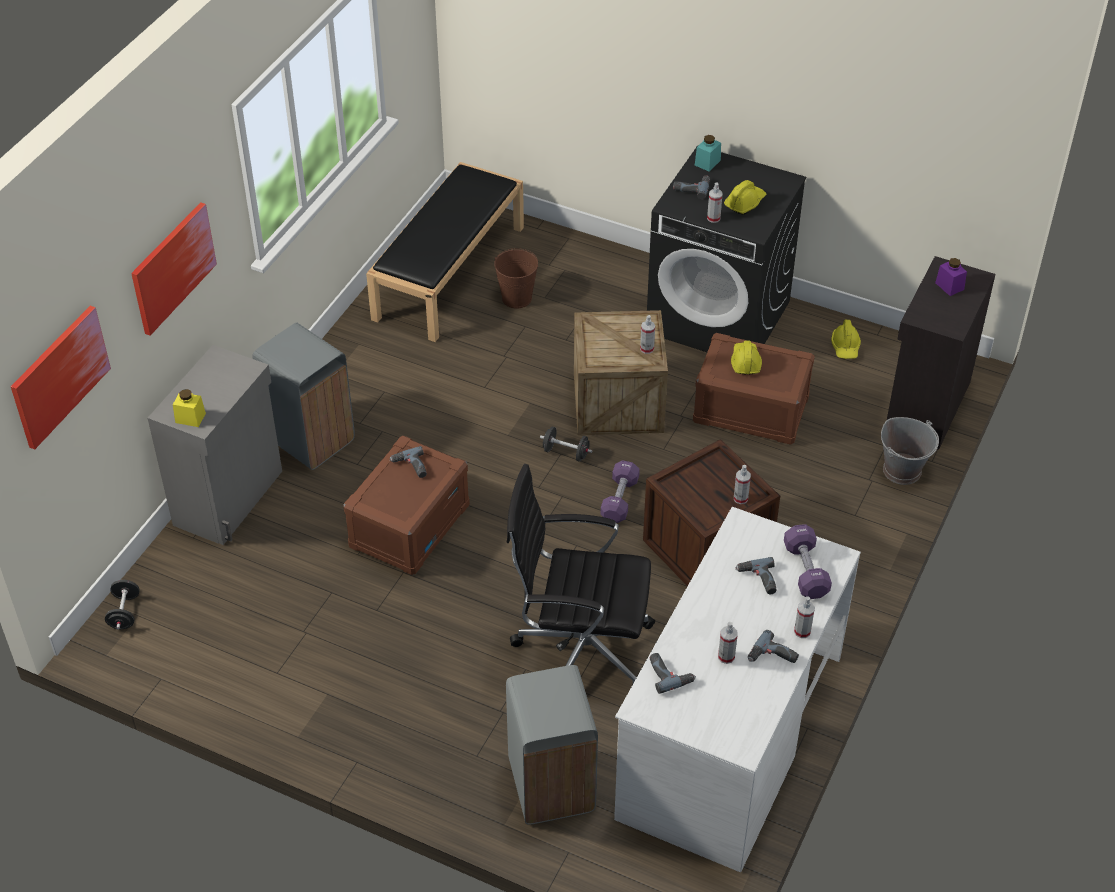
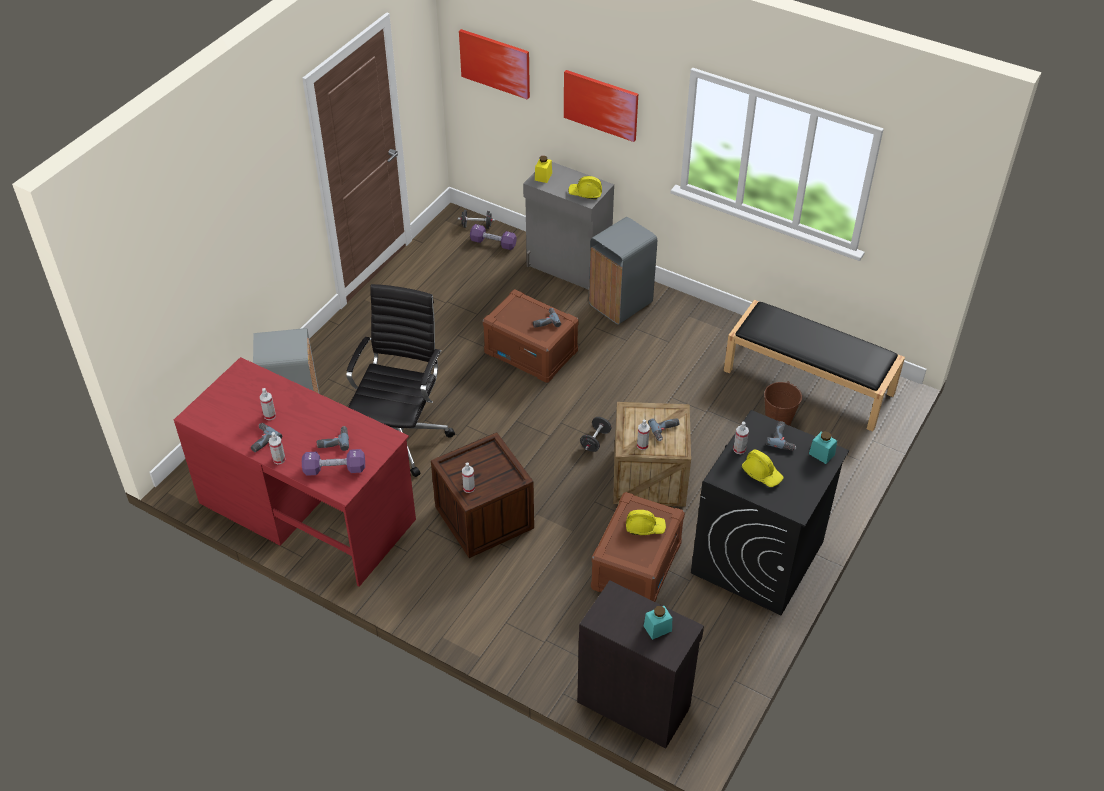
camera: 95 degrees right, 0 degrees up
(619, 499) = (542, 469): purple dumbbell -> purple dumbbell (493, 243)
(669, 673) = (265, 385): power drill -> power drill (665, 431)
(729, 736) = (307, 510): white desk -> red desk
(845, 347) = (717, 651): yellow hard hat -> yellow hard hat (585, 193)
(902, 470) = (554, 668): grey bucket -> none
(949, 286) = (657, 628): purple jar -> turquoise jar

